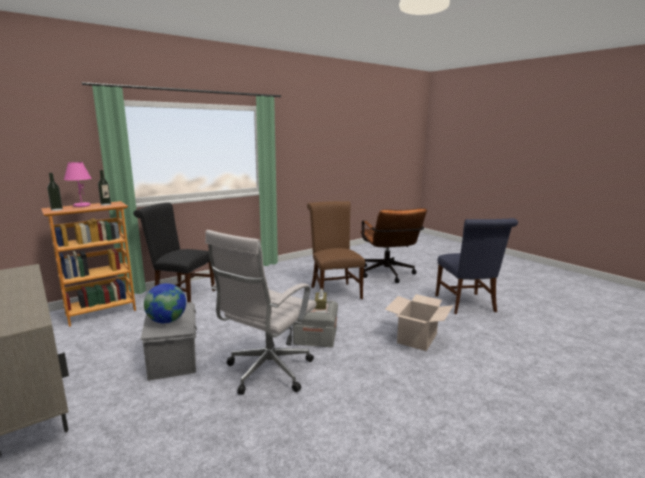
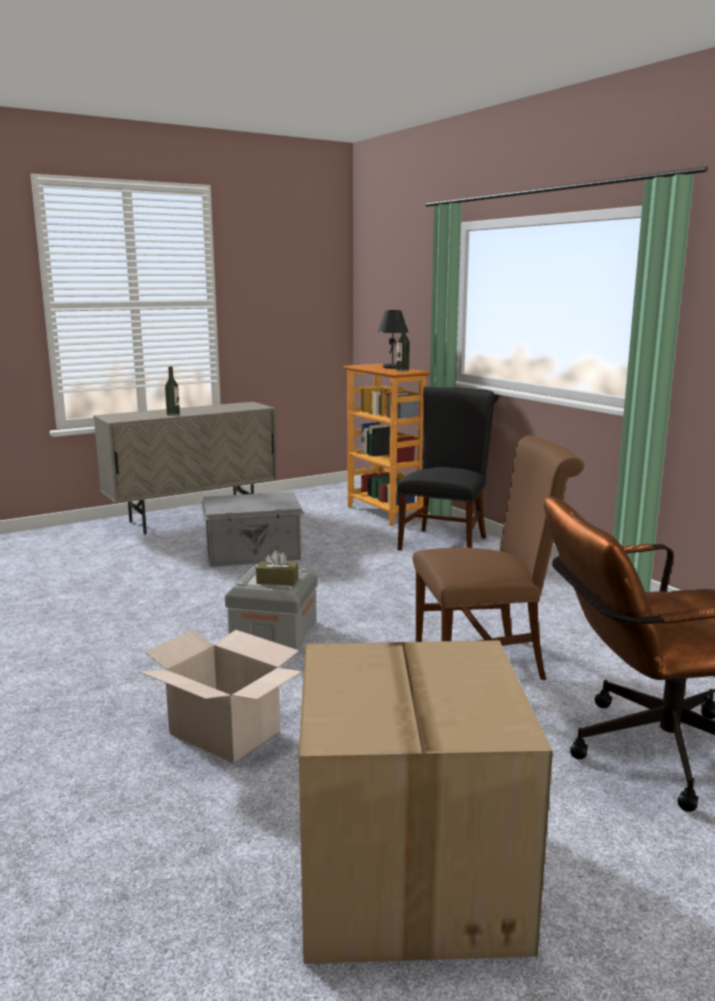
camera: 95 degrees right, 0 degrees up
(57, 209) = (367, 365): bottle -> bottle (173, 415)
(81, 205) = (392, 367): pink table lamp -> black table lamp
(167, 321) = (241, 501): globe -> none
(266, 373) = (185, 601): white office chair -> none
(467, 305) = (405, 873): blue chair -> cardboard box

